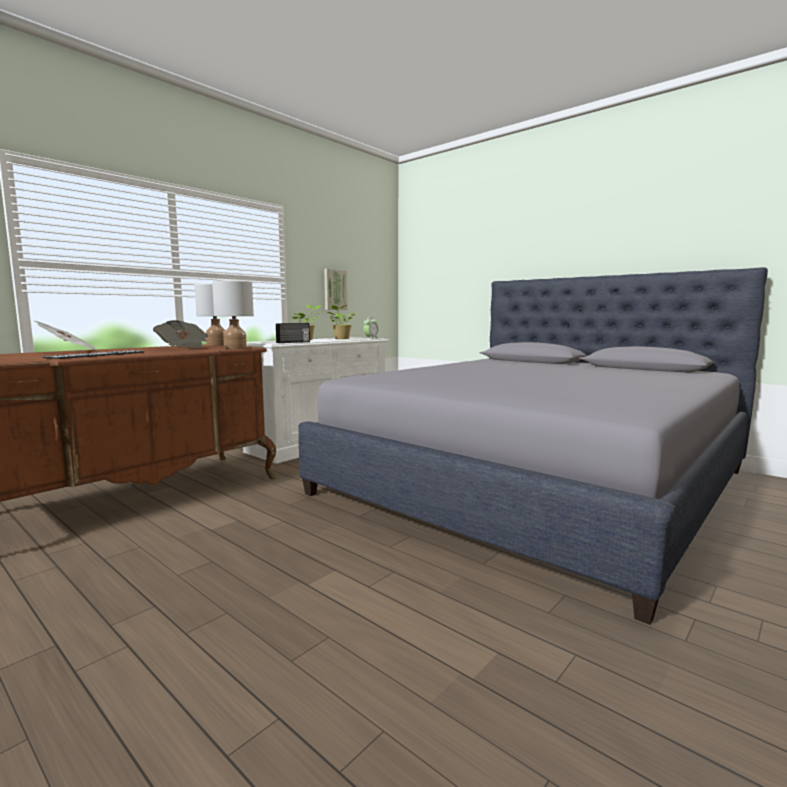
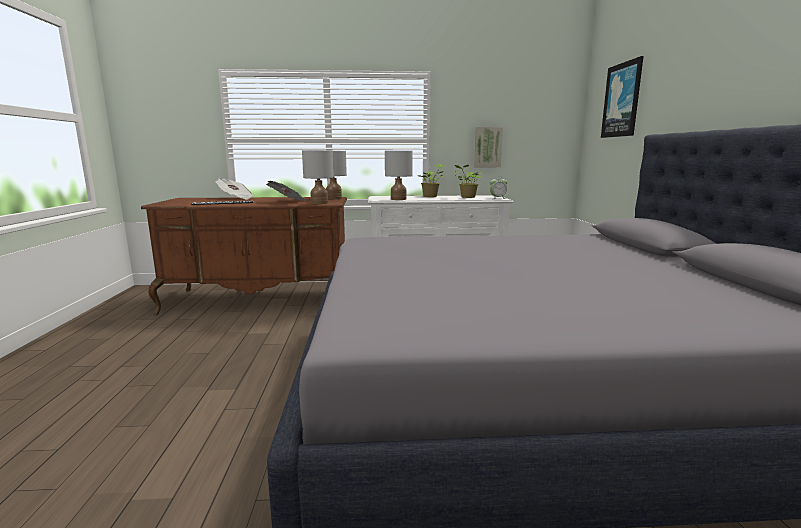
camera: 45 degrees right, 5 degrees up
(293, 342) = (398, 199): radio -> grey table lamp
(447, 254) = (622, 100): none -> picture

